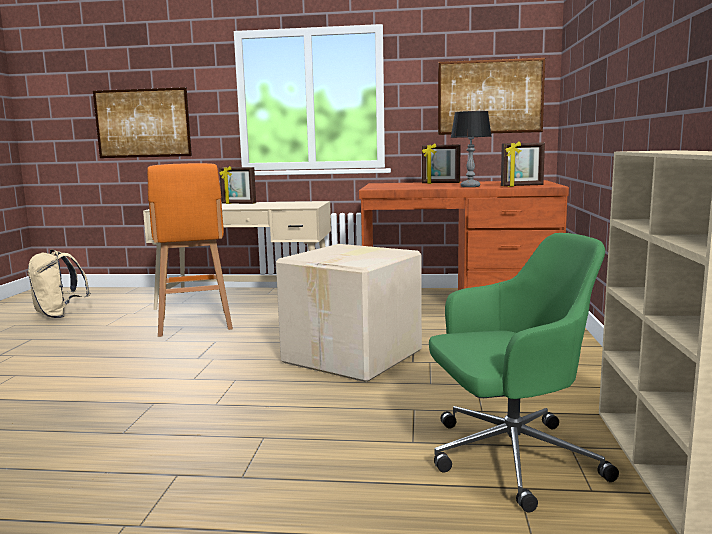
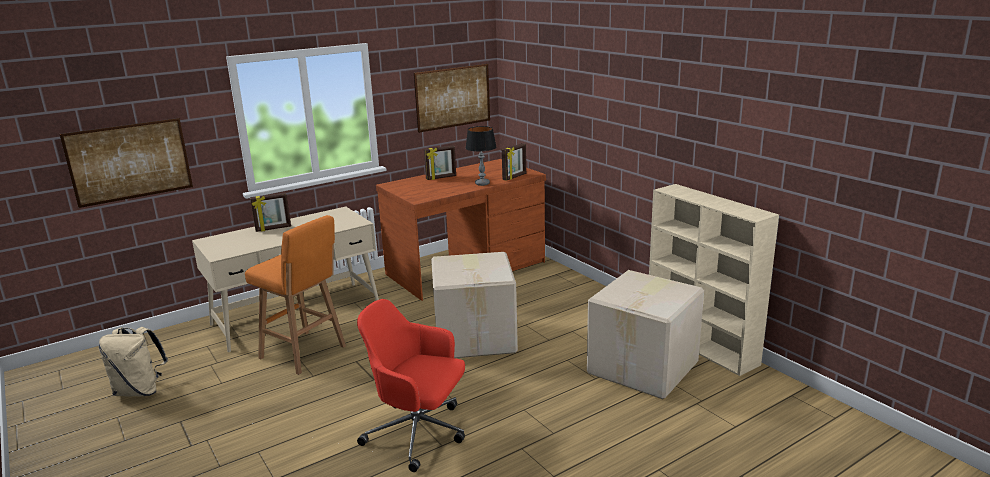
camera: 40 degrees left, 10 degrees up
(130, 413) = (418, 433): none -> red office chair
(509, 458) = (644, 367): green office chair -> cardboard box

